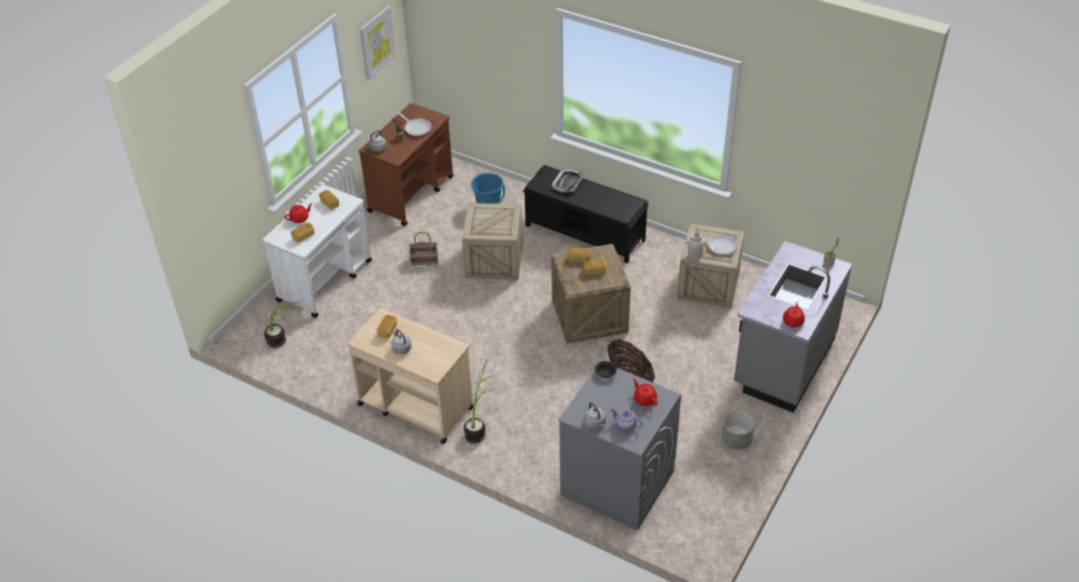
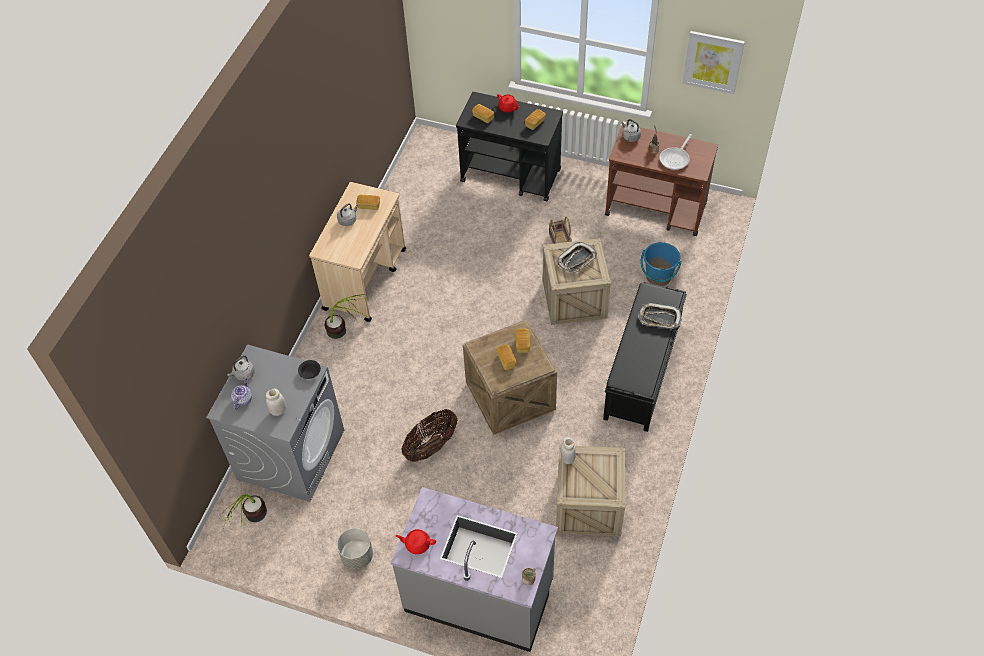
camera: 80 degrees right, 10 degrees up
(286, 344) = (424, 171): potted plant -> potted plant (251, 524)
(325, 280) = (511, 176): white cart -> black cart
(488, 220) = (577, 260): none -> tray
(645, 399) = (278, 411): red teapot -> white jar
(718, 246) = (591, 481): frying pan -> none

